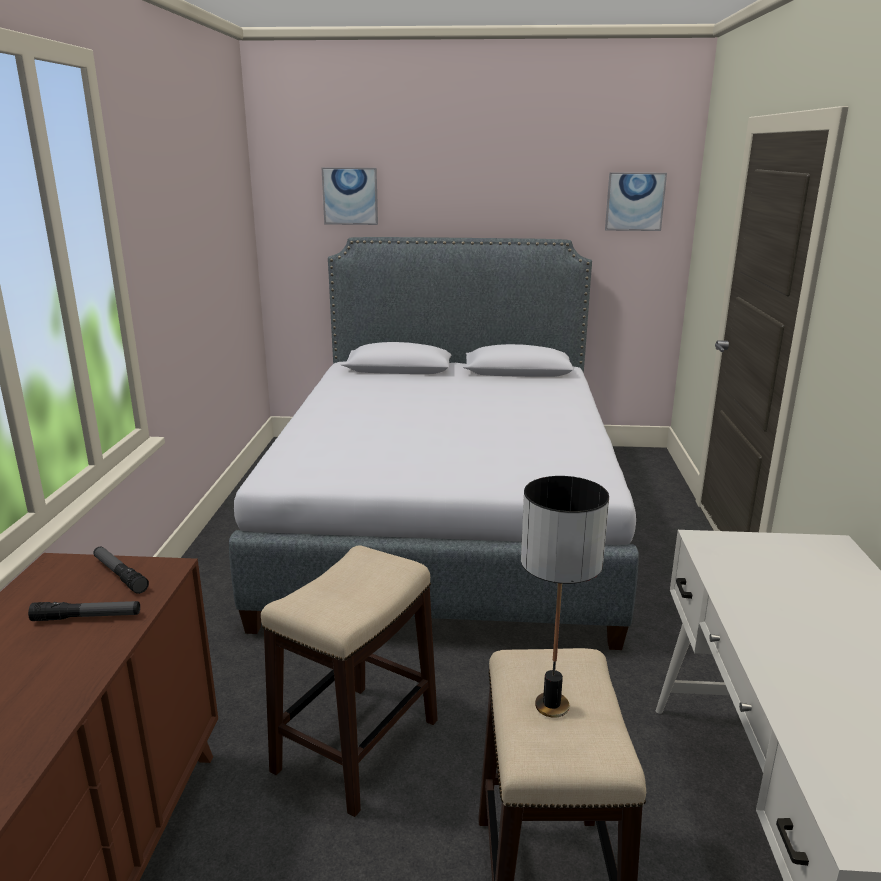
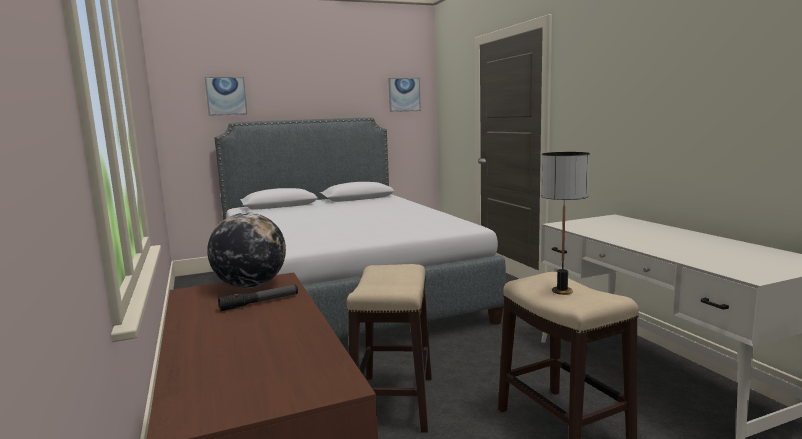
camera: 25 degrees left, 10 degrees down
(120, 575) = (250, 286): flashlight -> globe

